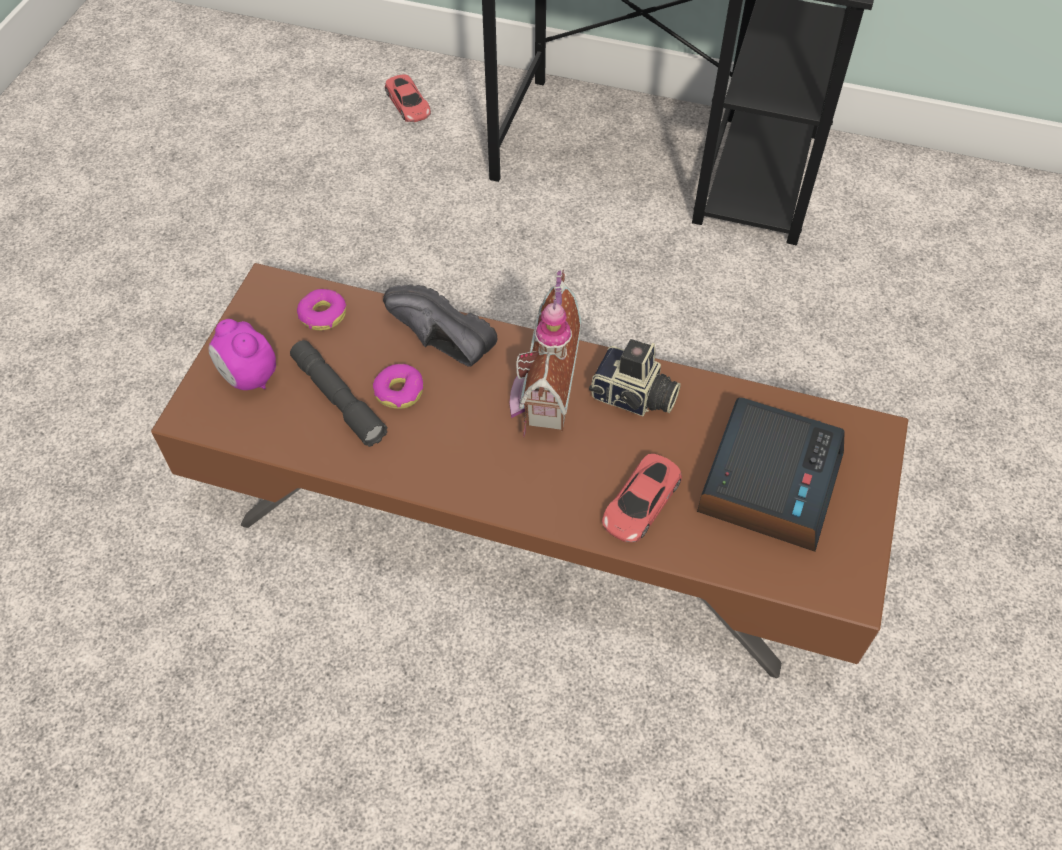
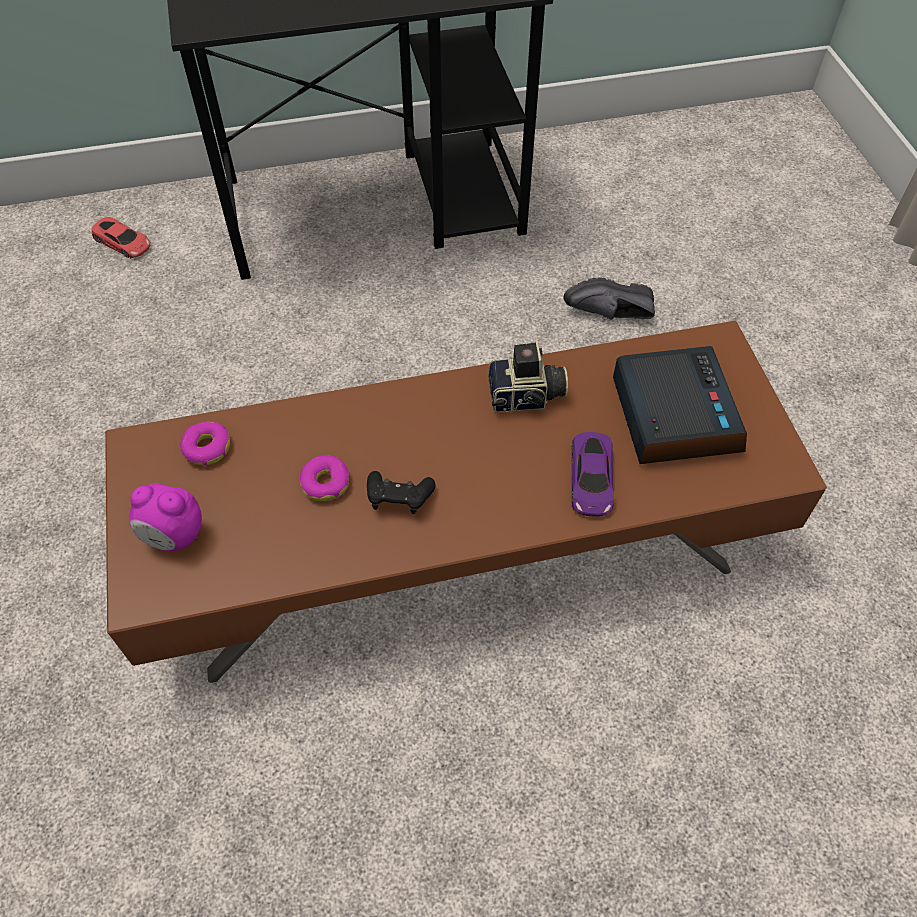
camera: 30 degrees left, 0 degrees up
(338, 399) = (274, 516): grey flashlight -> none
(436, 342) = (329, 426): black shoe -> black shoe (610, 315)
(452, 436) = (399, 499): none -> black game controller
(541, 395) = (451, 430): toy house -> none
(641, 503) = (591, 479): red toy car -> purple toy car

